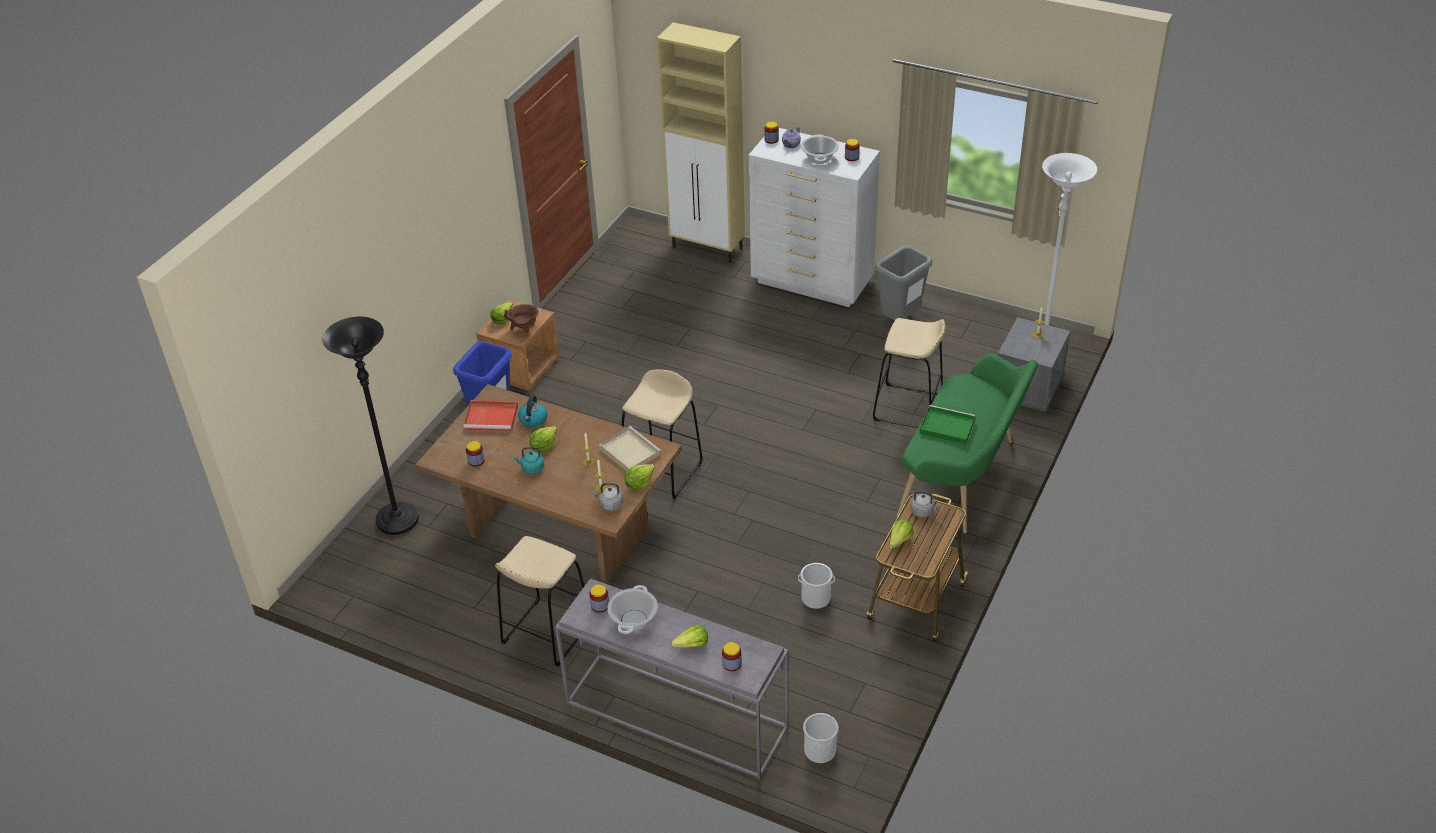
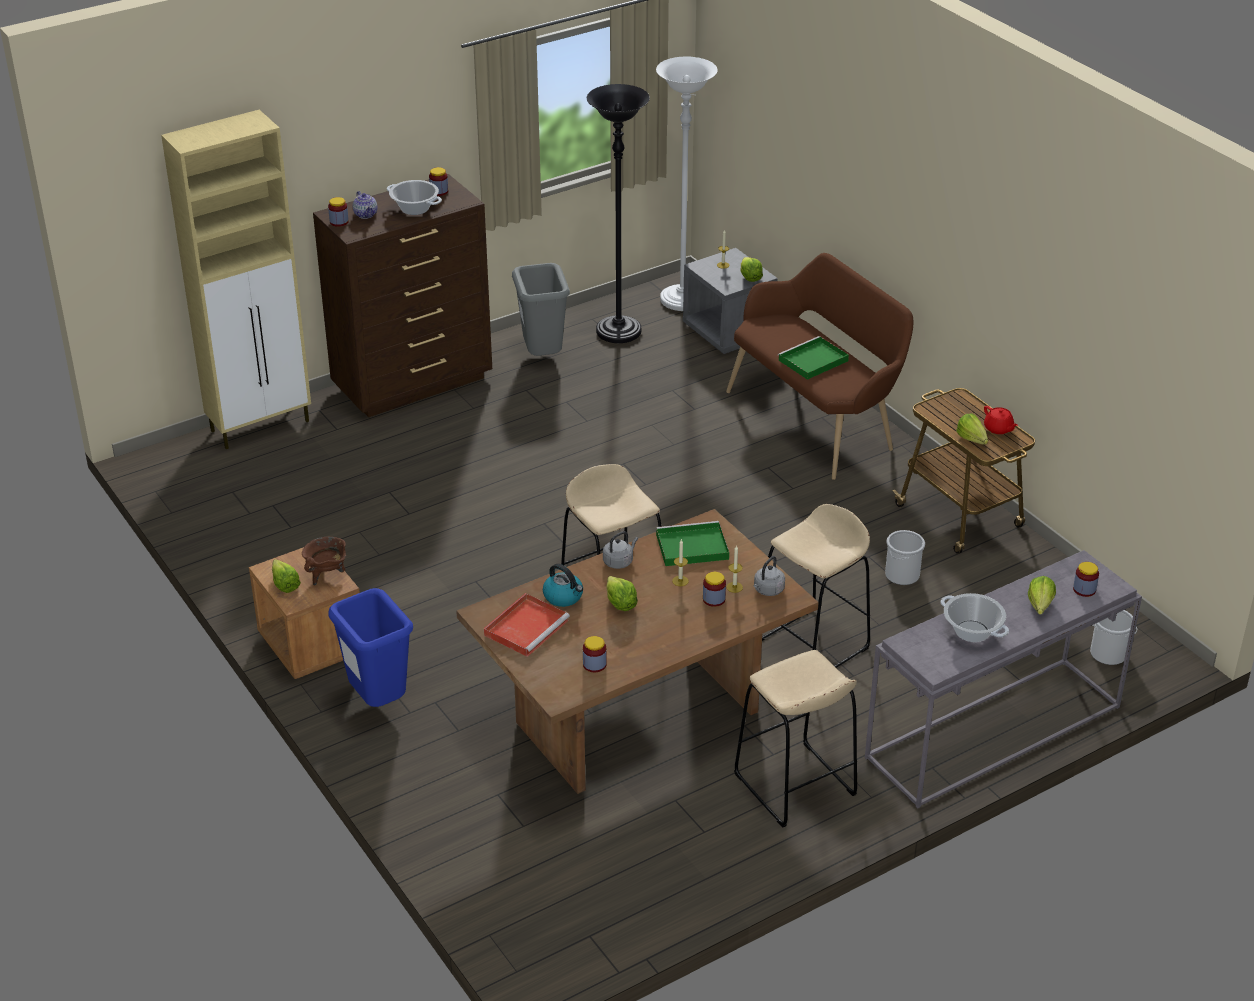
camera: 60 degrees left, 5 degrees down
(397, 520) = (486, 850): black floor lamp -> black floor lamp (618, 332)
(531, 468) = (651, 626): turquoise kettle -> none
(600, 605) = (932, 647): jar -> jar (714, 599)
(628, 451) = (690, 547): beige tray -> green tray
(639, 484) = (752, 558): lettuce -> lettuce (750, 278)
(812, 282) = (414, 383): white dresser -> brown dresser
(908, 407) = (680, 408): beige stool -> beige stool (812, 645)
(923, 511) = (942, 410): grey kettle -> grey kettle (619, 561)
(927, 551) = (998, 429): none -> red teapot
(963, 479) = (817, 420): green bench -> brown bench

